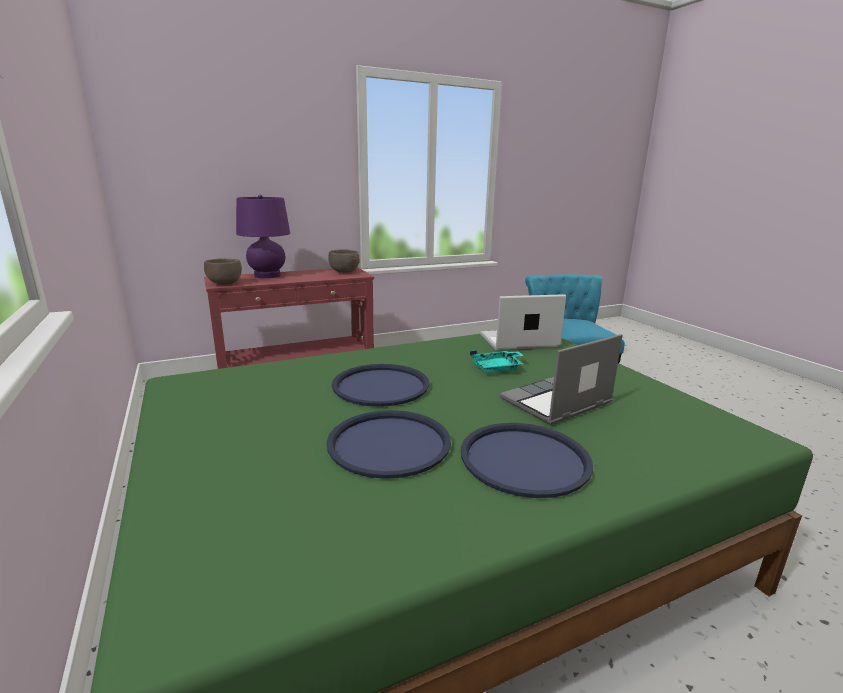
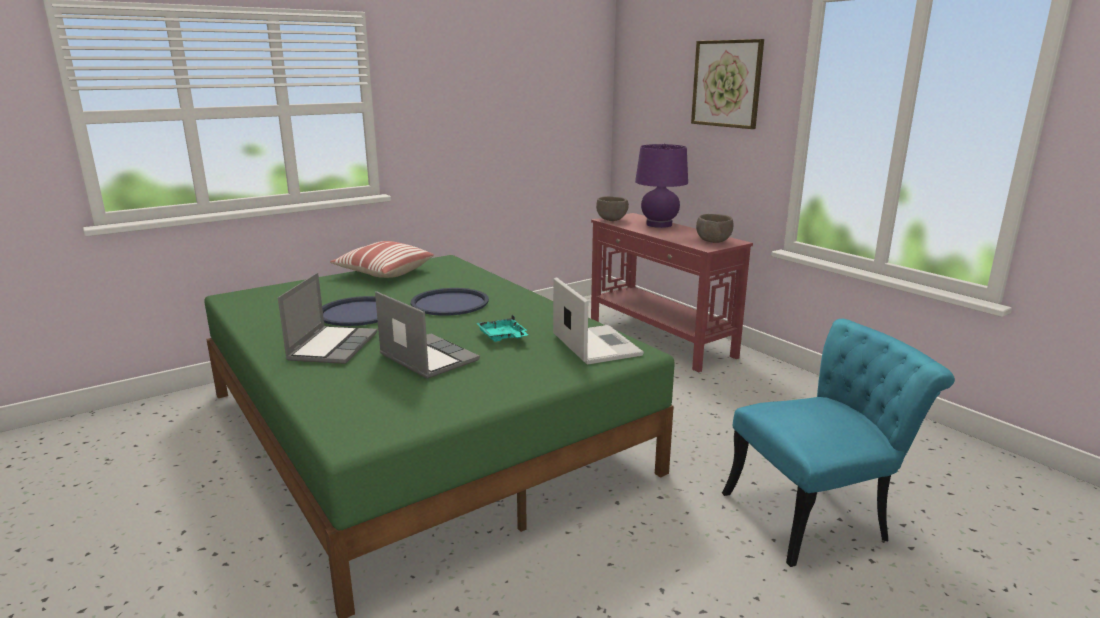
camera: 80 degrees right, 0 degrees up
(191, 427) = (383, 272): none -> pillow
(281, 137) = (727, 83): none -> picture
(524, 459) = (332, 346): blue tray -> laptop

